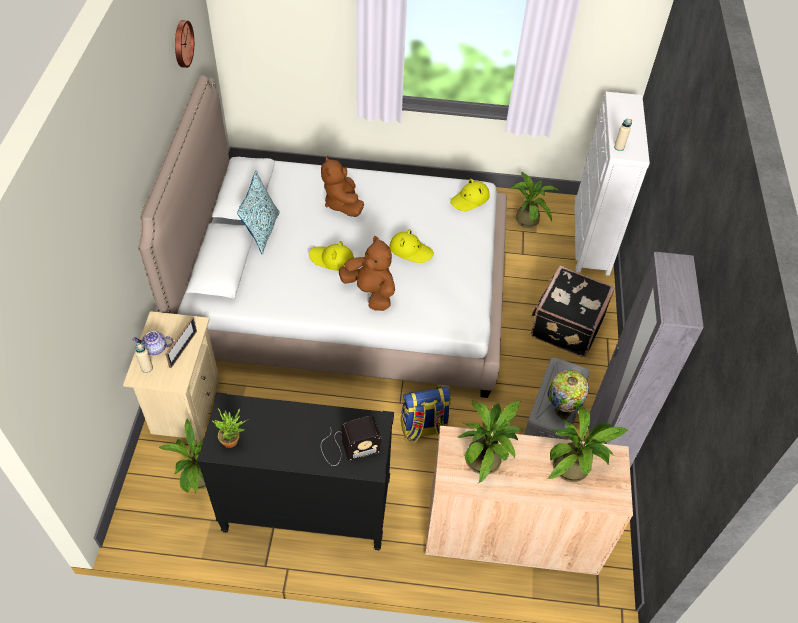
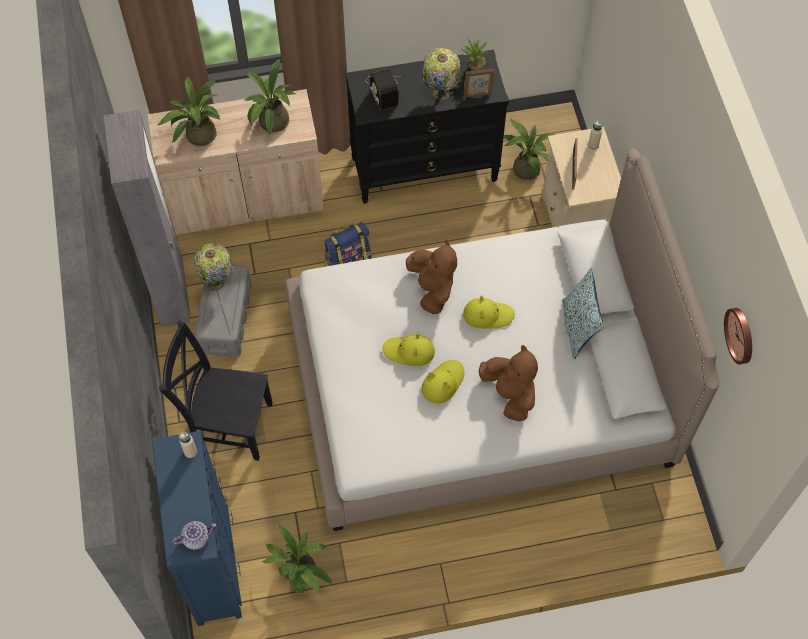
camera: 165 degrees right, 10 degrees up
(155, 348) = (597, 163): teapot -> teapot (196, 538)
(246, 408) = (477, 95): none -> picture frame
(286, 421) = (440, 94): none -> table lamp
(348, 447) = (383, 88): radio -> radio turned 75 degrees counterclockwise
(370, 292) = (432, 288): brown plush toy -> brown plush toy turned 135 degrees counterclockwise
(470, 199) = (365, 447): yellow hat -> yellow hat (442, 382)
(565, 325) = (227, 424): black suitcase -> black chair
(590, 240) = (213, 563): white dresser -> blue dresser

